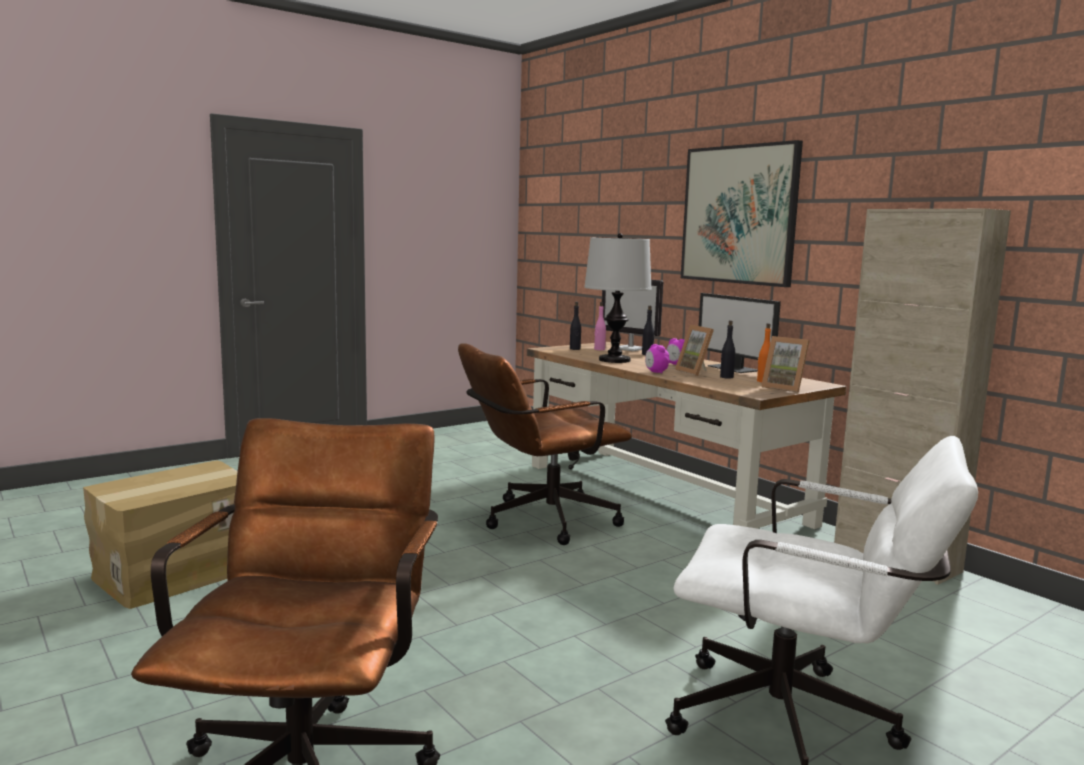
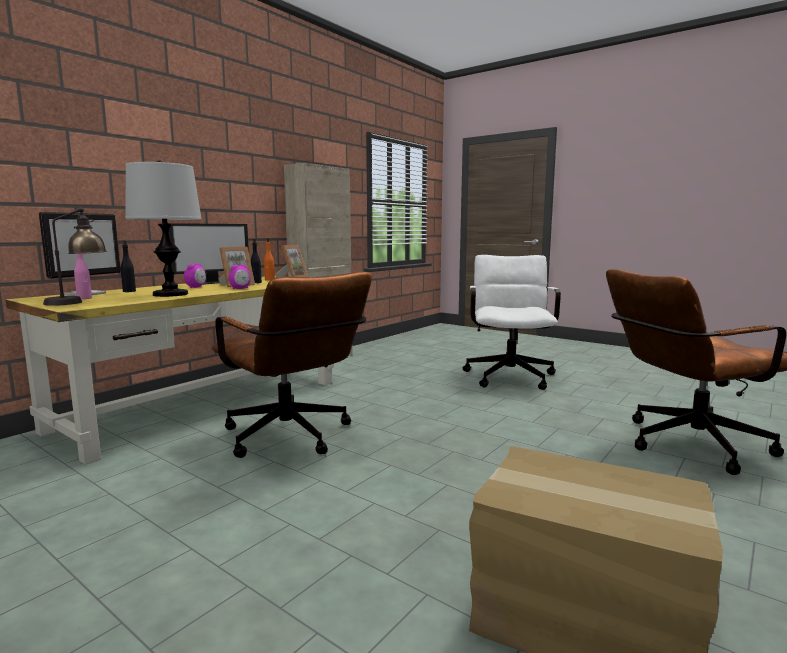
camera: 105 degrees left, 0 degrees up
(575, 349) = (78, 302): black bottle -> table lamp
(663, 493) = (205, 404): brown desk -> yellow desk
(739, 215) = (169, 154): picture -> none

